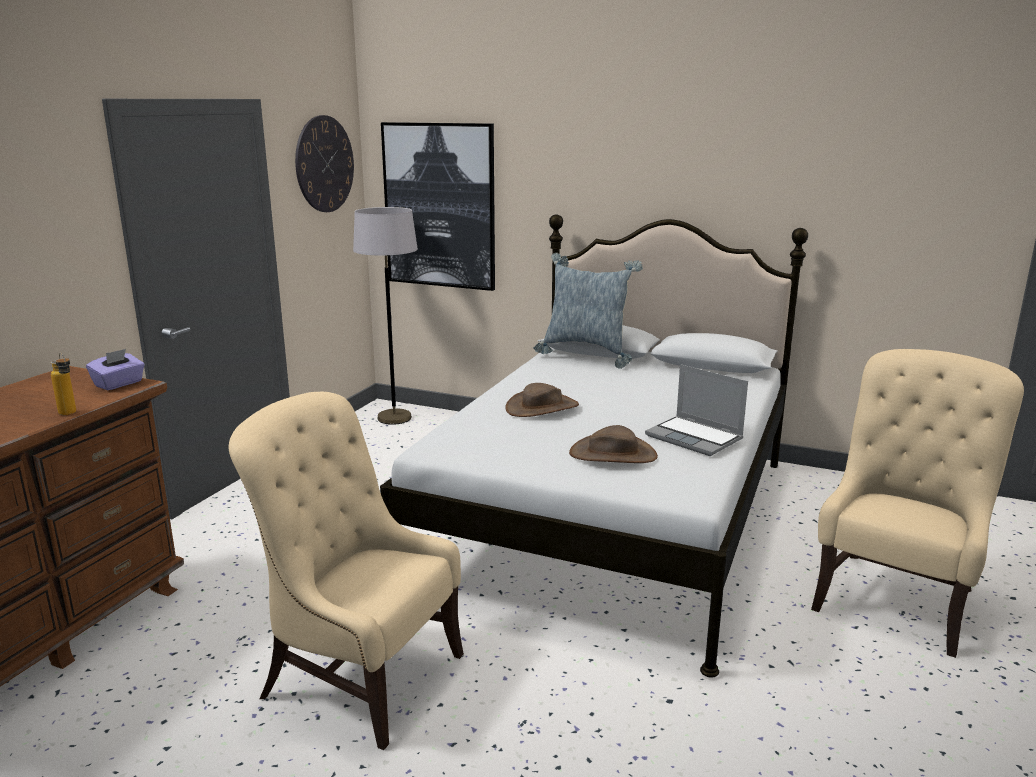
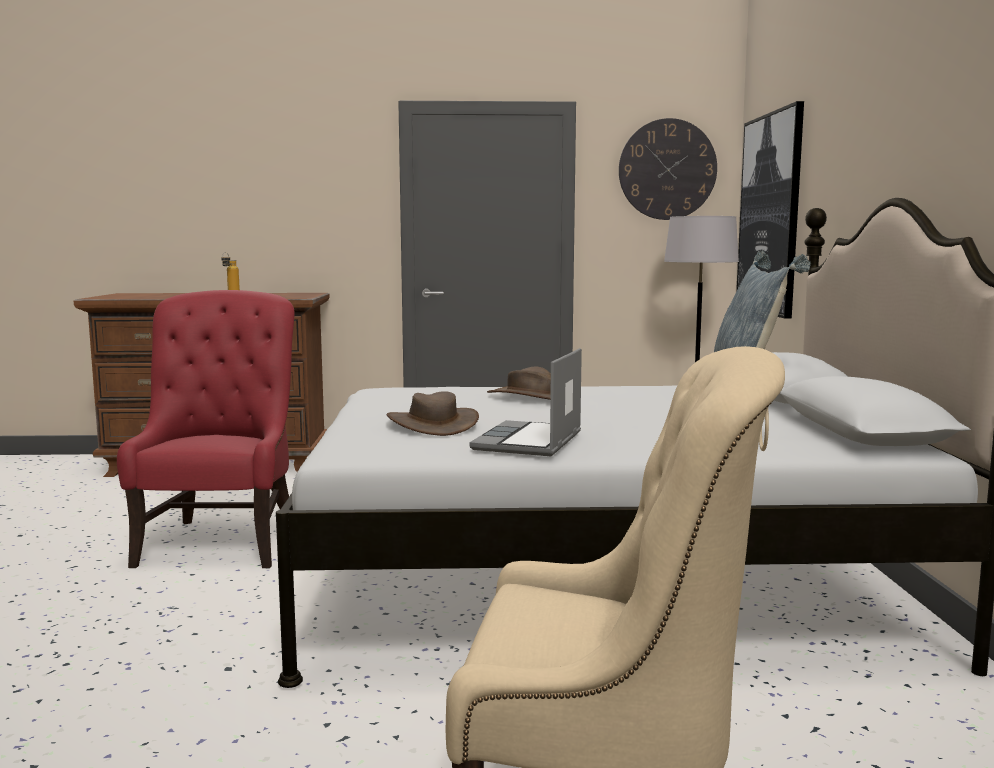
camera: 65 degrees right, 10 degrees down
(119, 384) = (296, 296): purple tissue box -> none
(360, 676) = (222, 542): beige chair -> red chair

